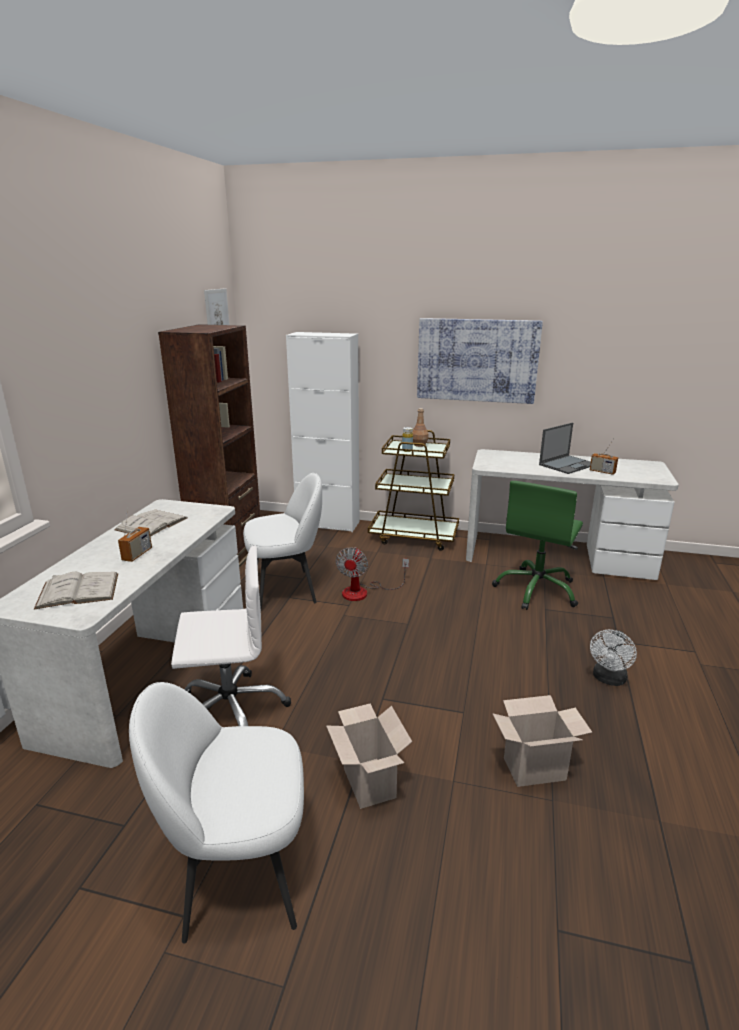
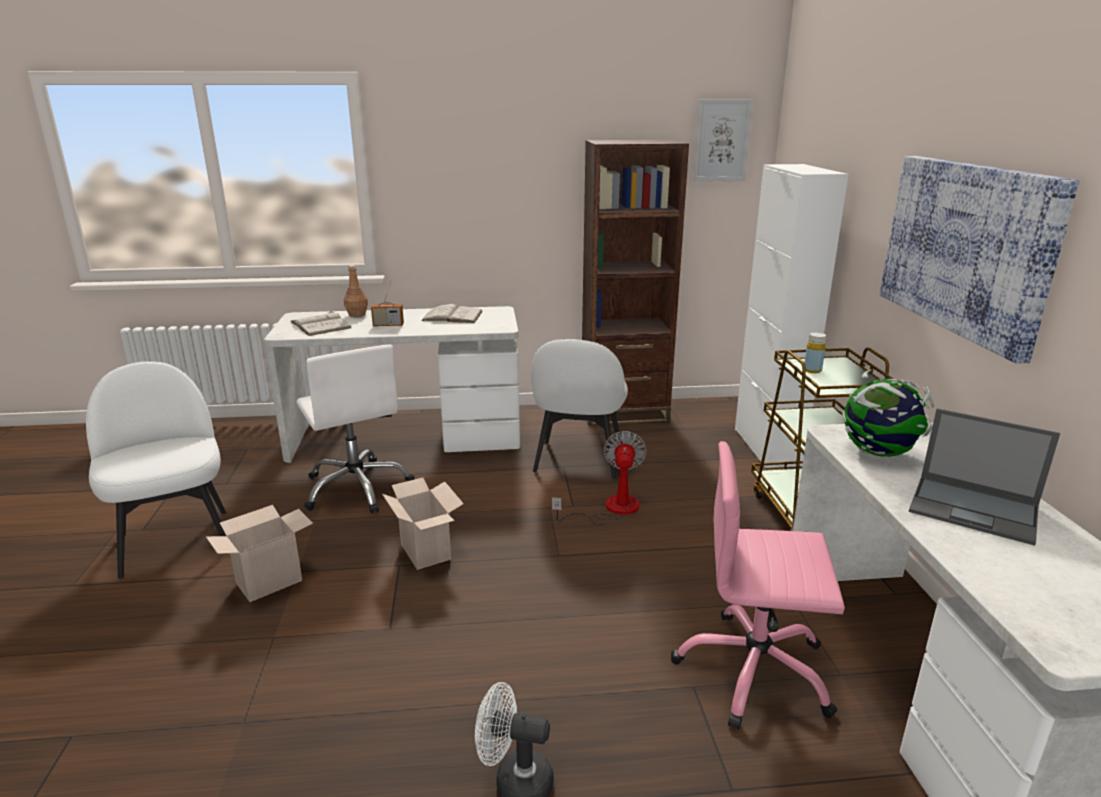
camera: 70 degrees right, 0 degrees up
(286, 589) = (578, 461): white chair -> white chair turned 45 degrees clockwise
(363, 592) = (611, 509): fan -> fan turned 105 degrees clockwise
(419, 445) = (854, 374): brown bottle -> brown bottle (357, 314)
(510, 464) = (879, 453): none -> globe
(535, 767) = (297, 702): cardboard box -> cardboard box (427, 552)
(537, 590) = (754, 671): green office chair -> pink office chair
(602, 472) = (989, 553): radio -> none

